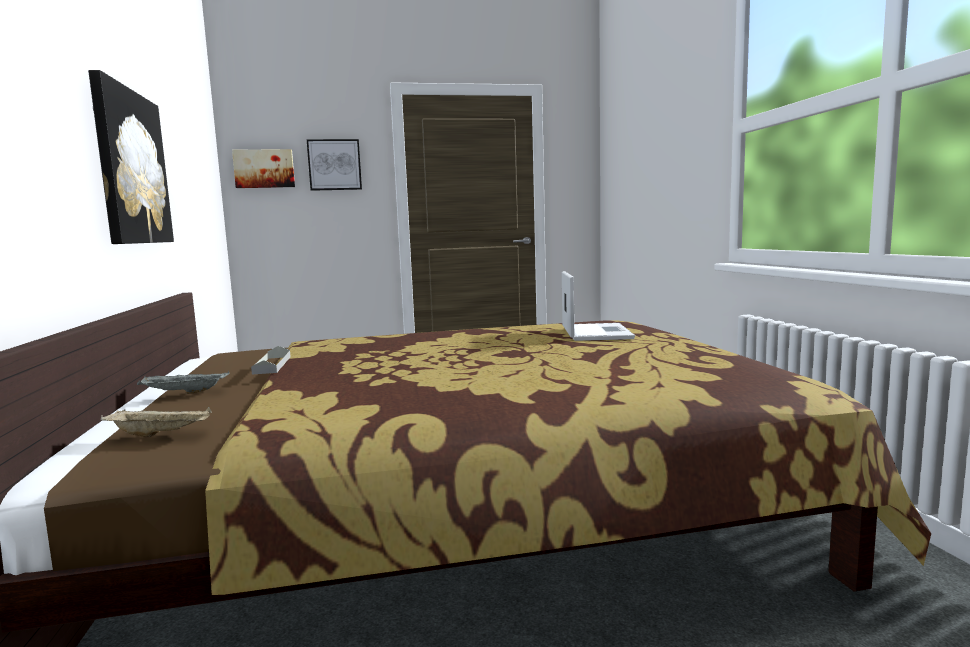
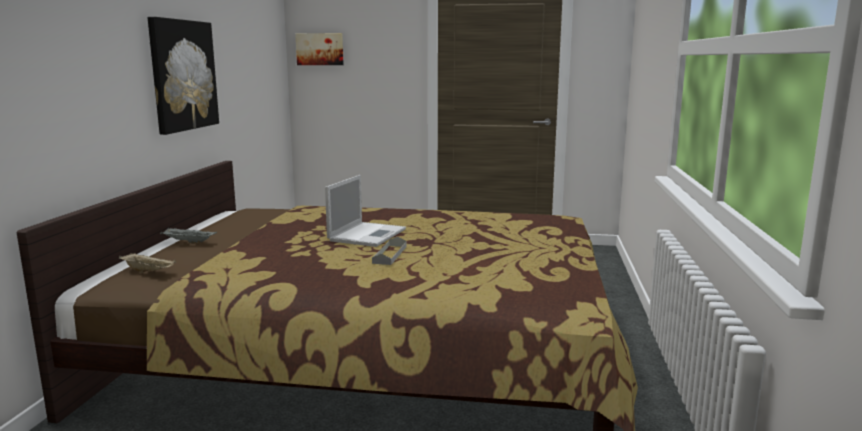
camera: 20 degrees right, 5 degrees up
(272, 365) = (254, 228): grey tray -> grey tray (390, 254)
(334, 165) = (376, 46): picture -> none
(595, 332) = (517, 229): laptop -> laptop (368, 234)

